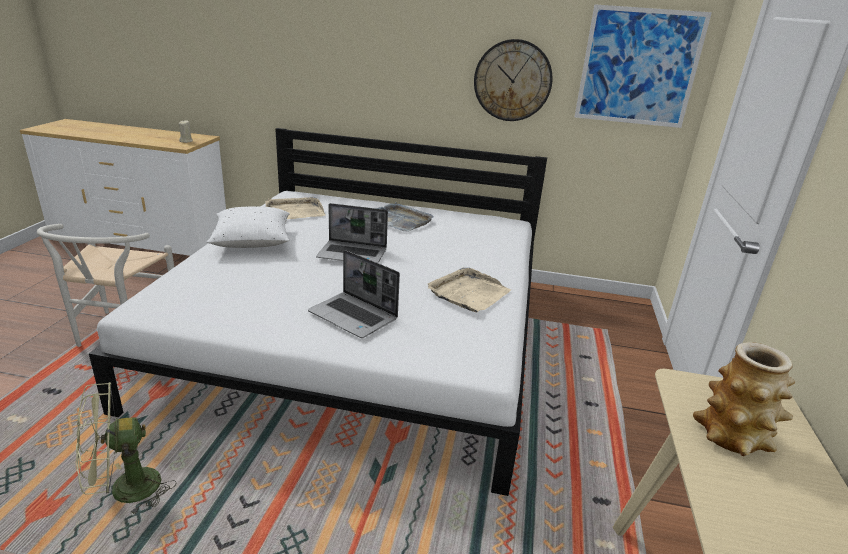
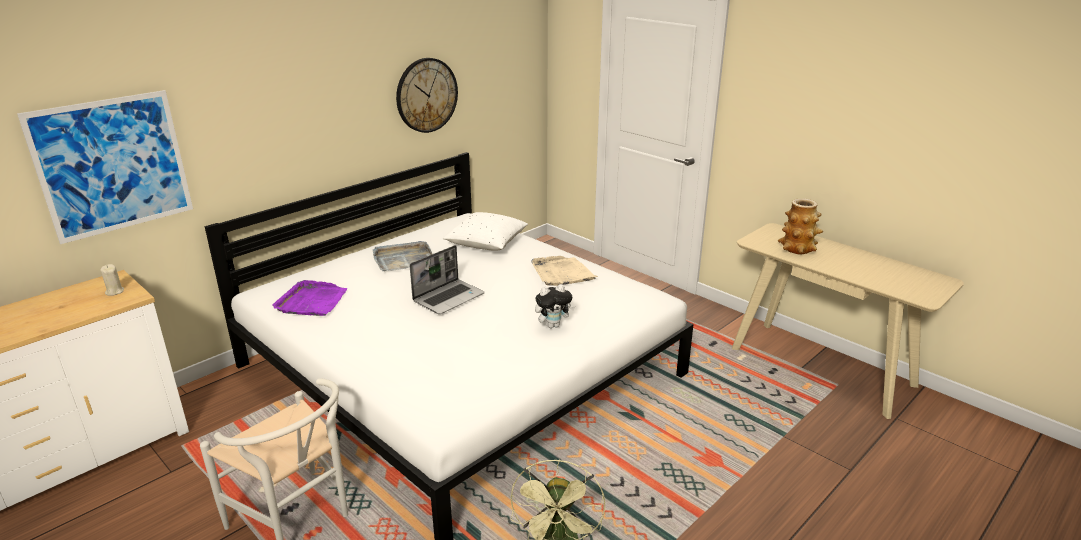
camera: 55 degrees left, 0 degrees up
(252, 242) = (359, 340): white pillow -> white pillow (486, 244)
(294, 211) = (311, 302): beige tray -> purple tray
(354, 316) = (553, 325): laptop -> plush toy
(638, 67) = (507, 59): picture -> picture (113, 165)

